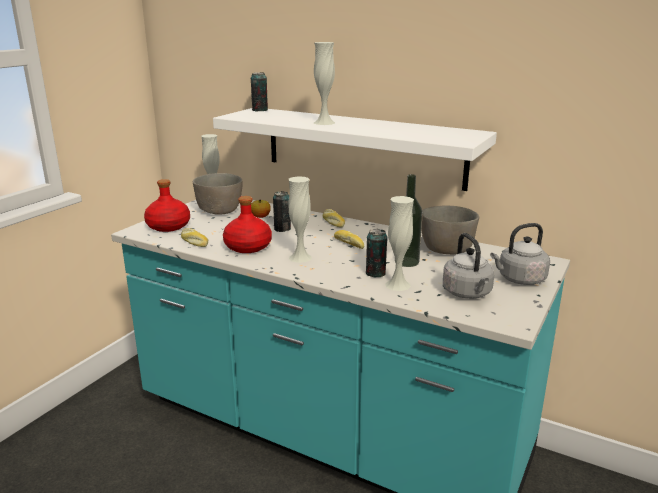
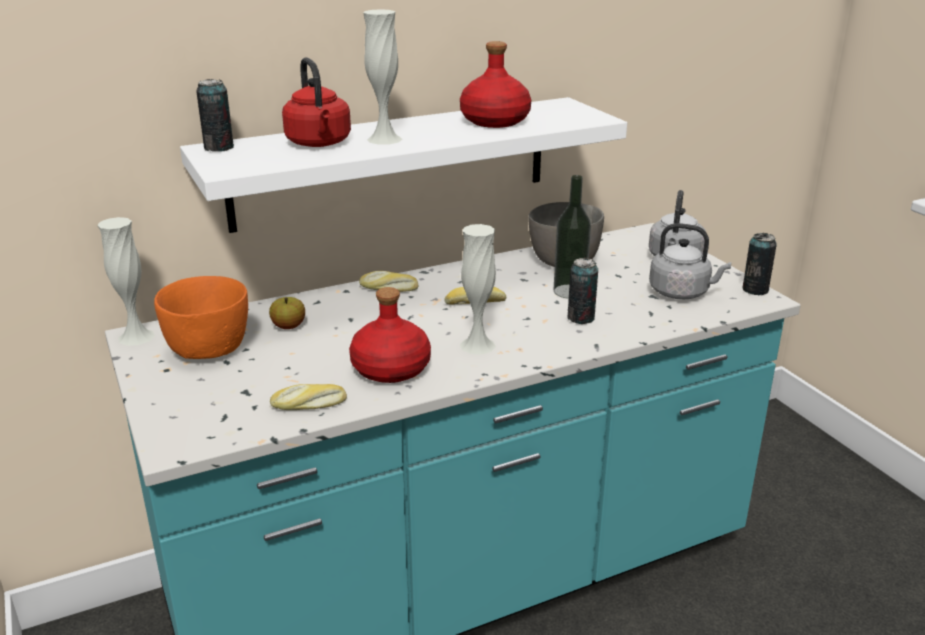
camera: 55 degrees left, 5 degrees up
(168, 226) = (202, 409): red bottle -> red bottle (494, 121)
(220, 211) = (210, 349): grey bowl -> orange bowl
(282, 229) = (361, 326): can -> can (755, 290)
(295, 117) = (319, 143): none -> red kettle
(397, 285) = (624, 317): white vase -> none

